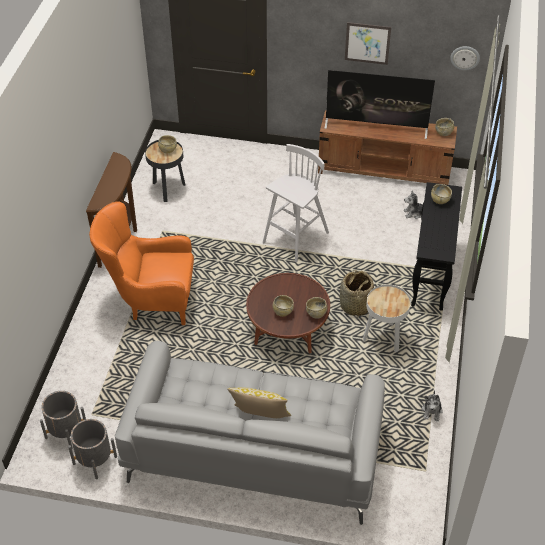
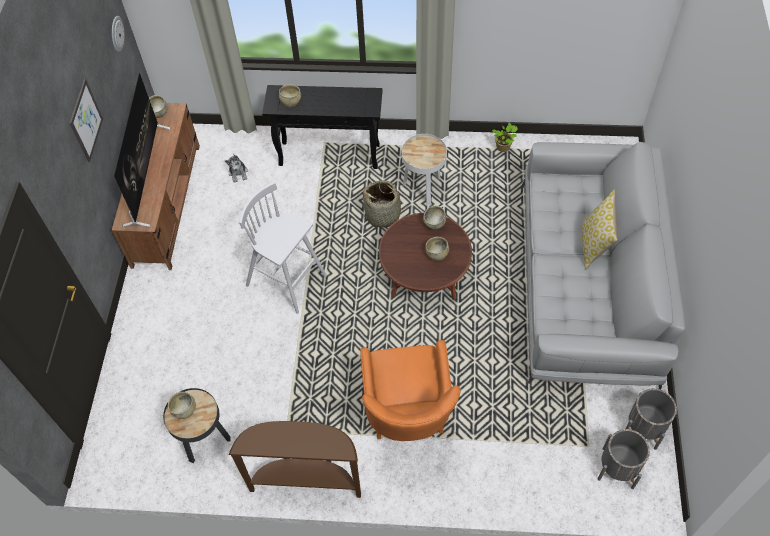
camera: 95 degrees left, 10 degrees up
(432, 411) = (503, 148): plush toy -> potted plant

